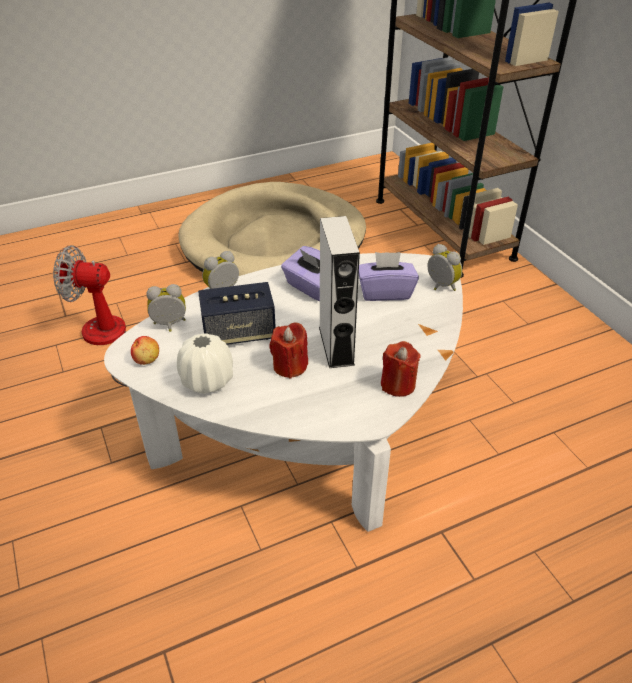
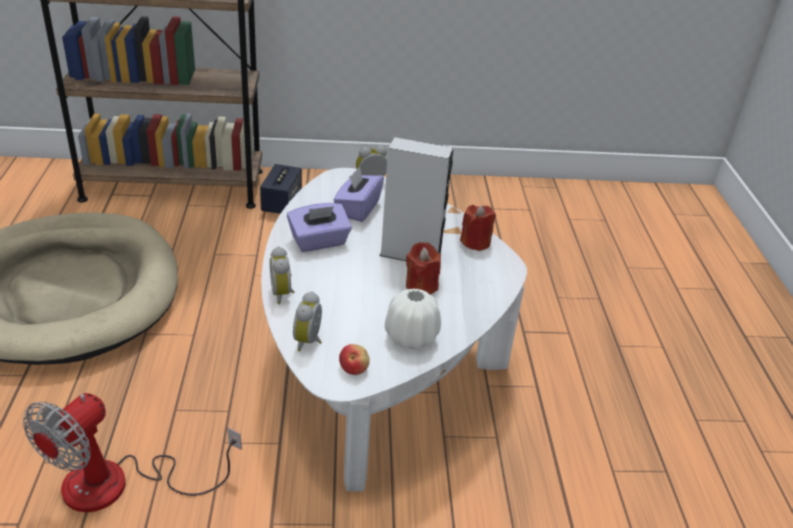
camera: 70 degrees left, 5 degrees down
(239, 333) = (356, 301): speaker -> speaker (281, 203)

